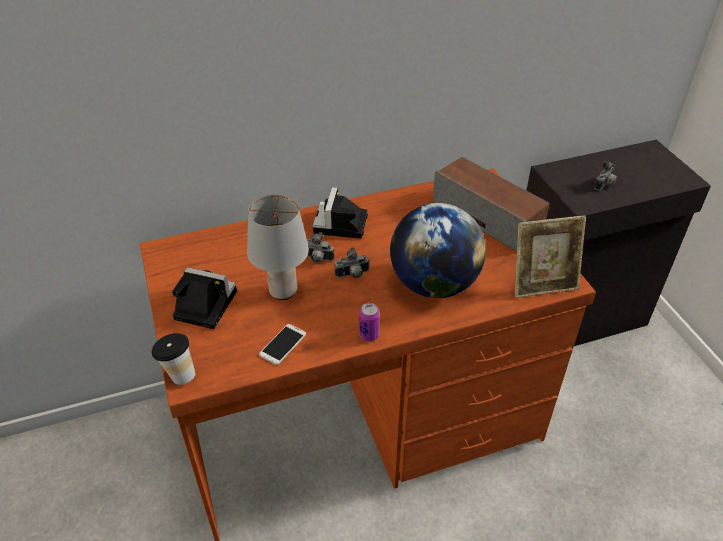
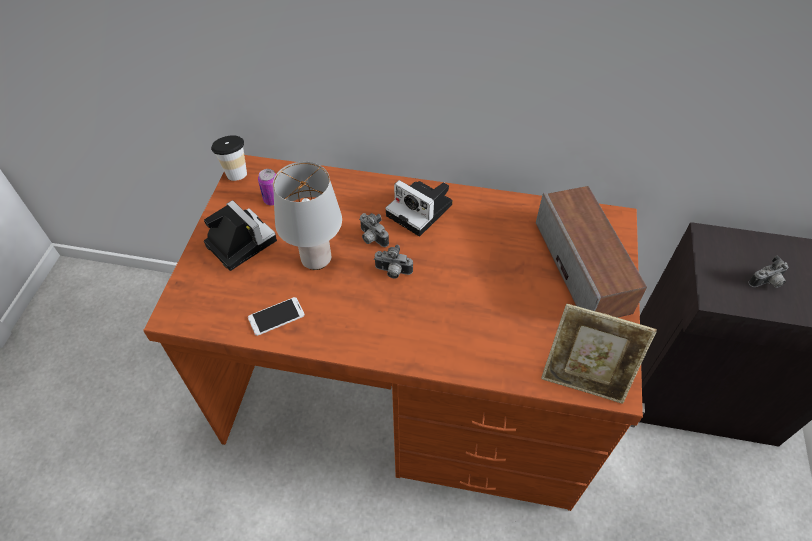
camera: 30 degrees right, 10 degrees up
(178, 374) = (171, 302): cup -> cup (235, 172)
(341, 225) = (421, 211): camera -> camera turned 90 degrees counterclockwise
(369, 335) = (360, 346): can -> can (273, 200)
(433, 284) = (465, 320): globe -> none

